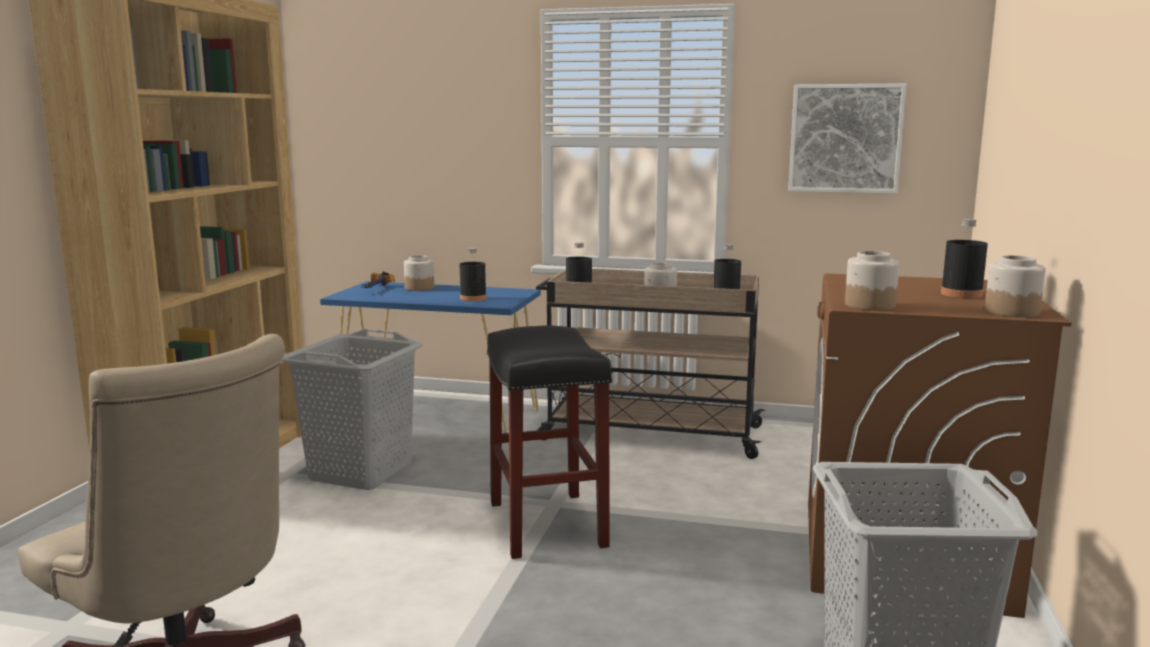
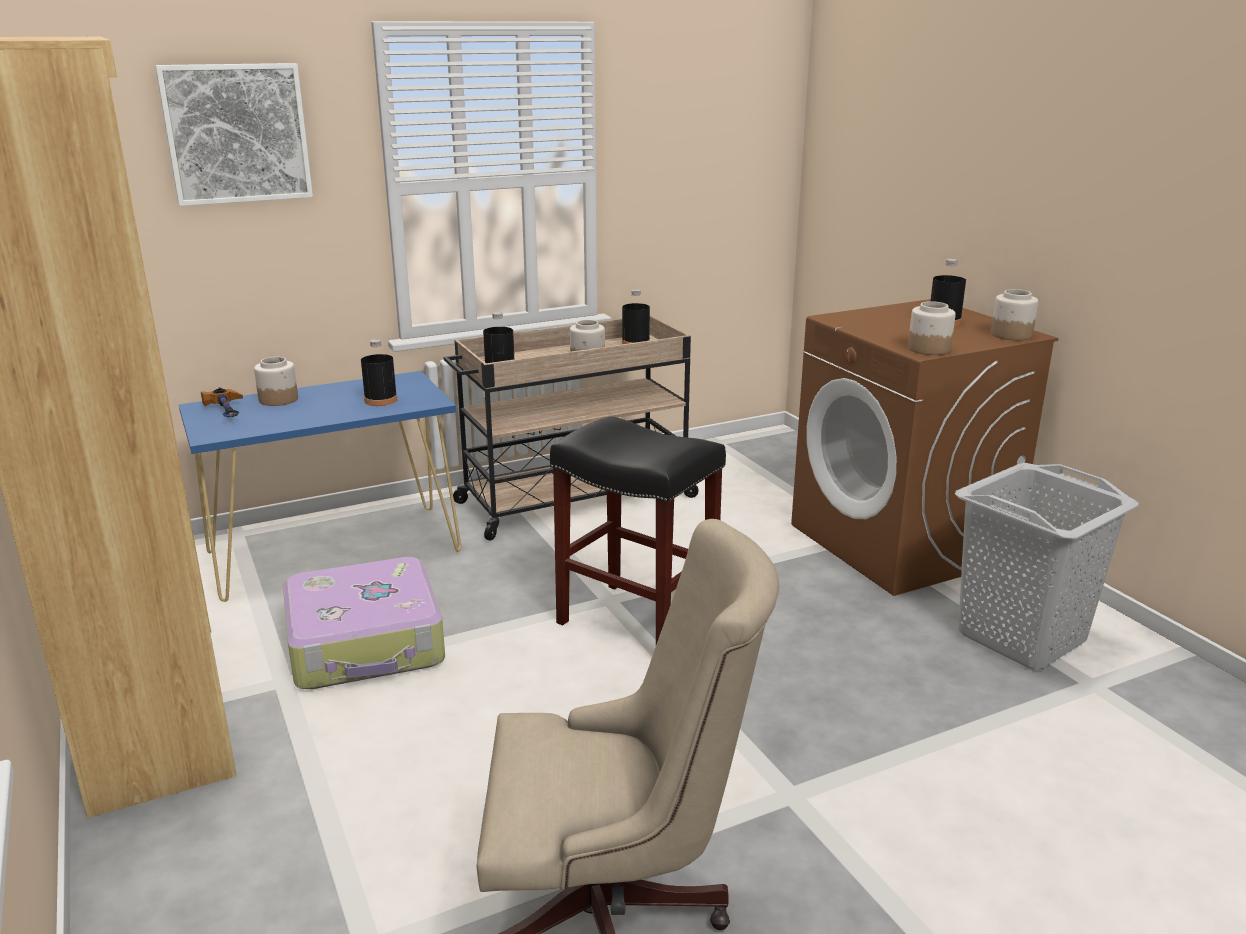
camera: 40 degrees left, 10 degrees up
(361, 472) = (366, 643): grey laundry basket -> suitcase
(845, 138) = (699, 164): picture -> picture (237, 133)

